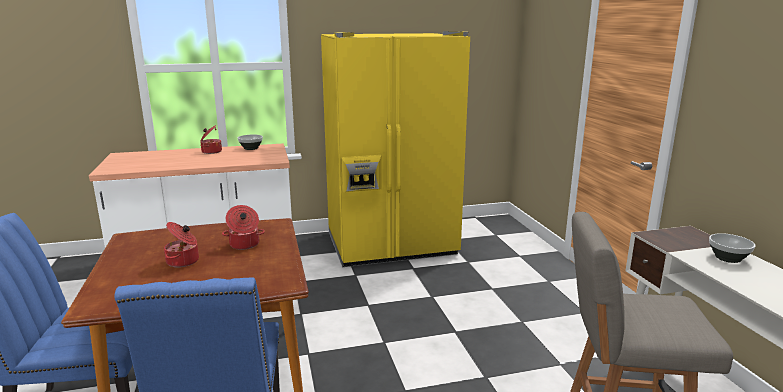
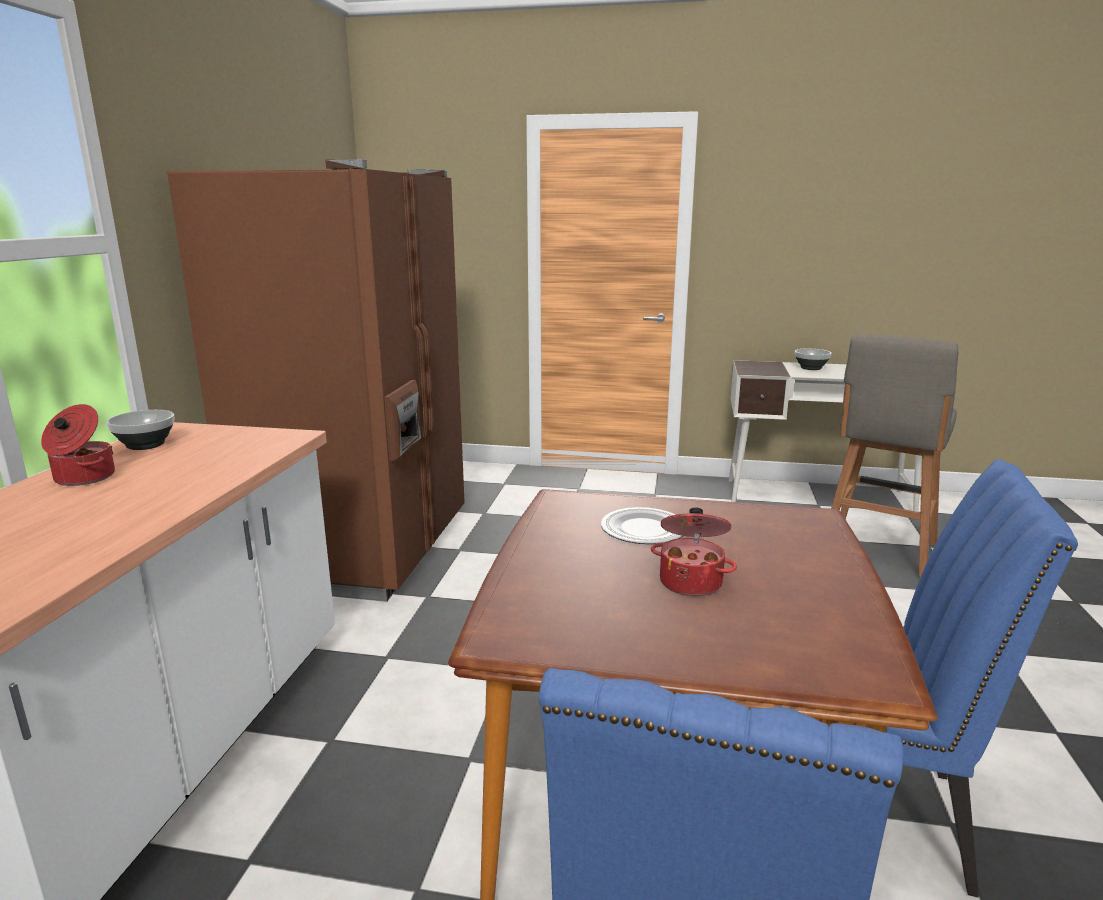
camera: 65 degrees left, 0 degrees up
(244, 245) = (644, 529): cooking pot -> plate
(391, 244) = (362, 546): yellow fridge -> brown fridge

